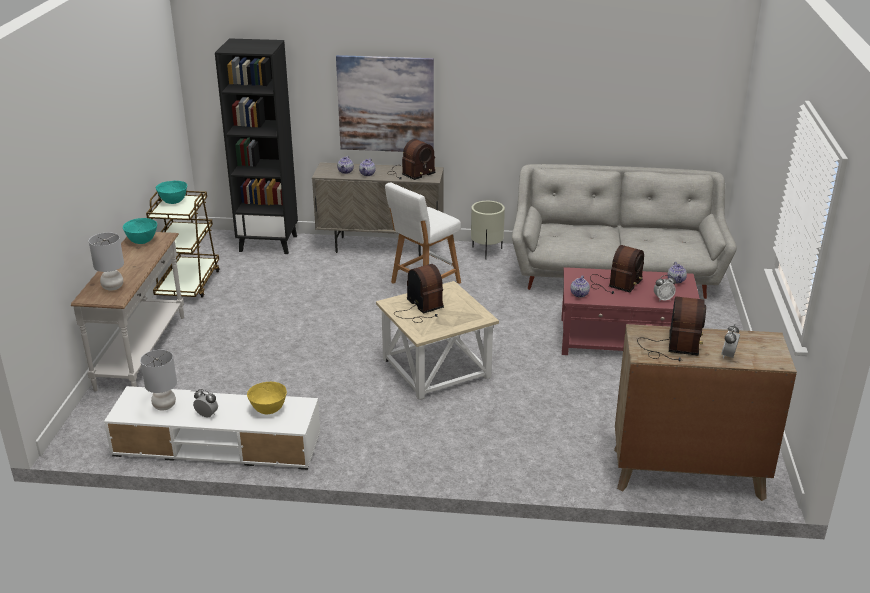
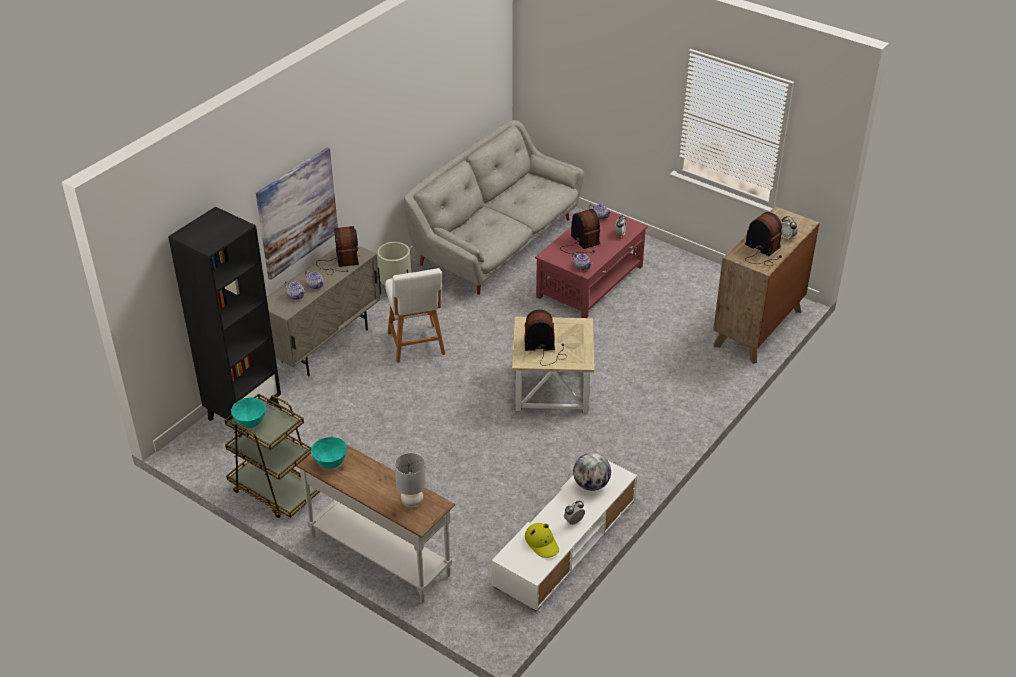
camera: 60 degrees left, 10 degrees up
(165, 406) = (542, 543): grey table lamp -> yellow hat
(268, 410) = (591, 484): yellow bowl -> globe

